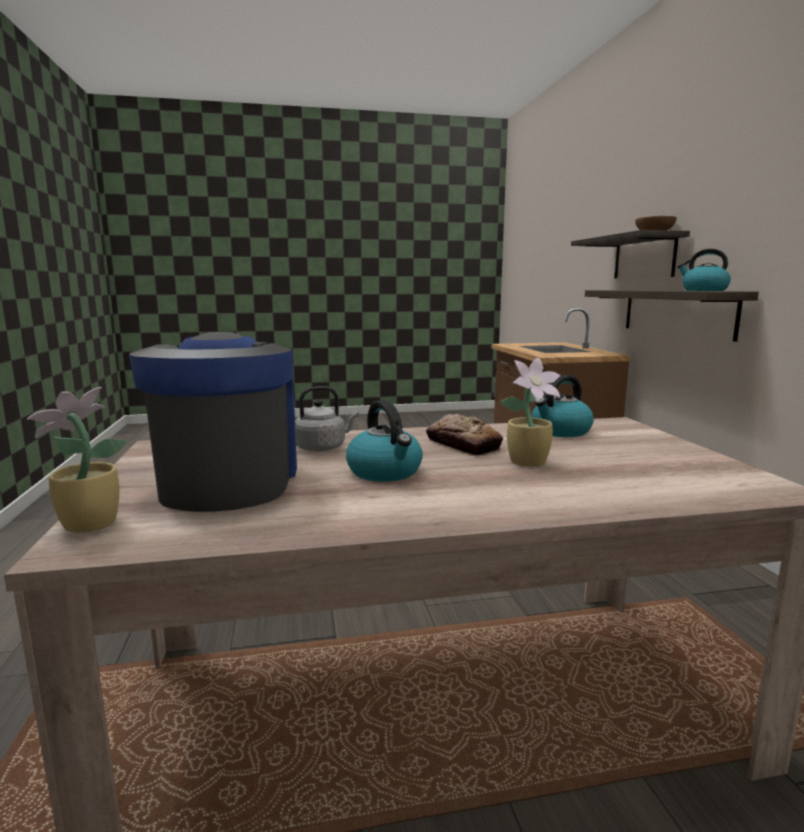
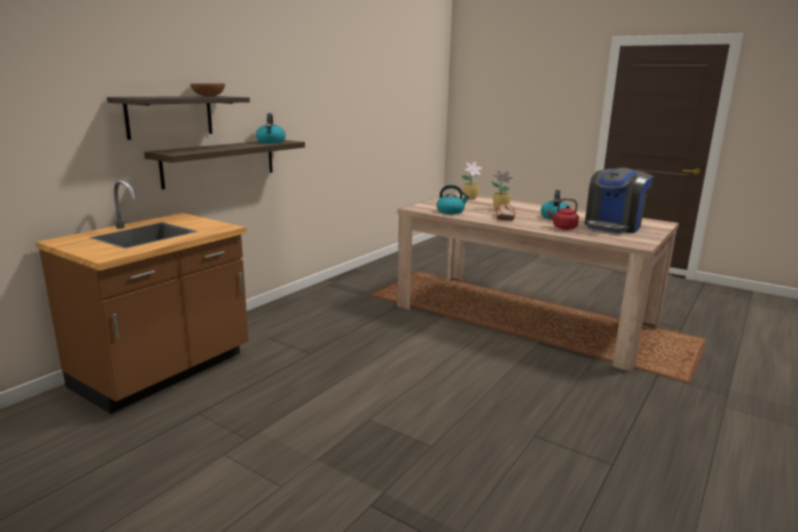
camera: 135 degrees left, 5 degrees up
(87, 525) = (662, 226): potted plant -> potted plant (470, 198)
(323, 448) = (563, 228): grey kettle -> red kettle

